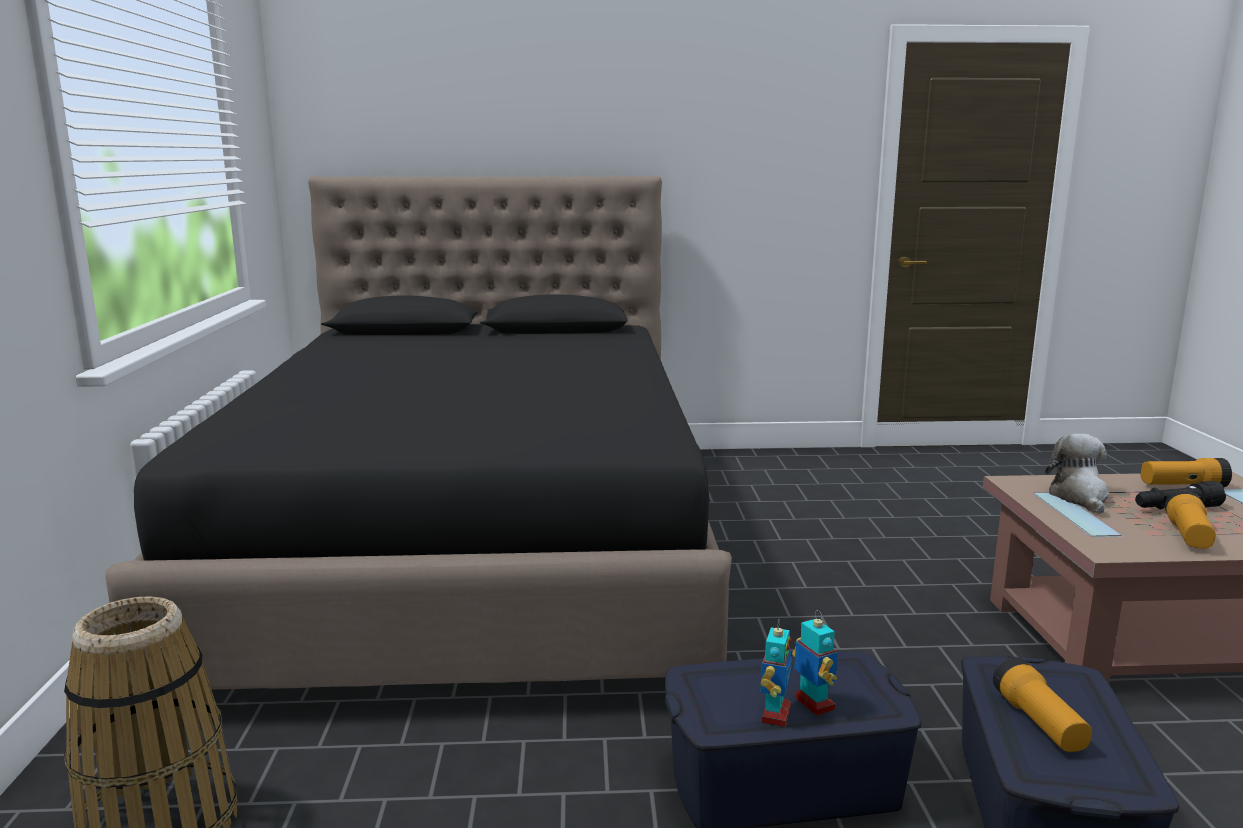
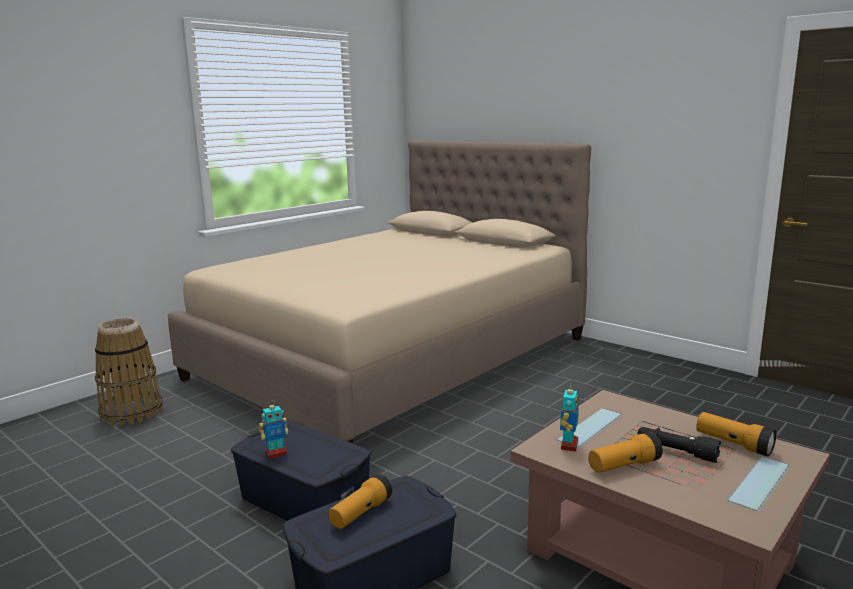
camera: 45 degrees right, 0 degrees up
(476, 545) = (394, 358): black bed -> beige bed
(813, 704) = (298, 457): toy robot -> toy robot (568, 445)
(1079, 497) = (625, 421): plush toy -> none

